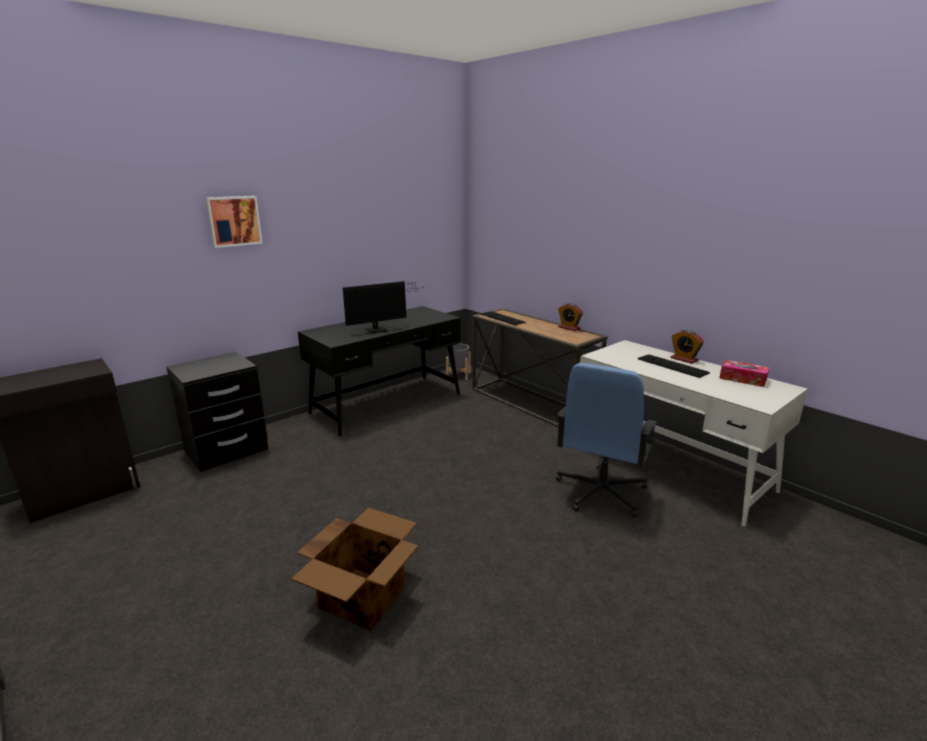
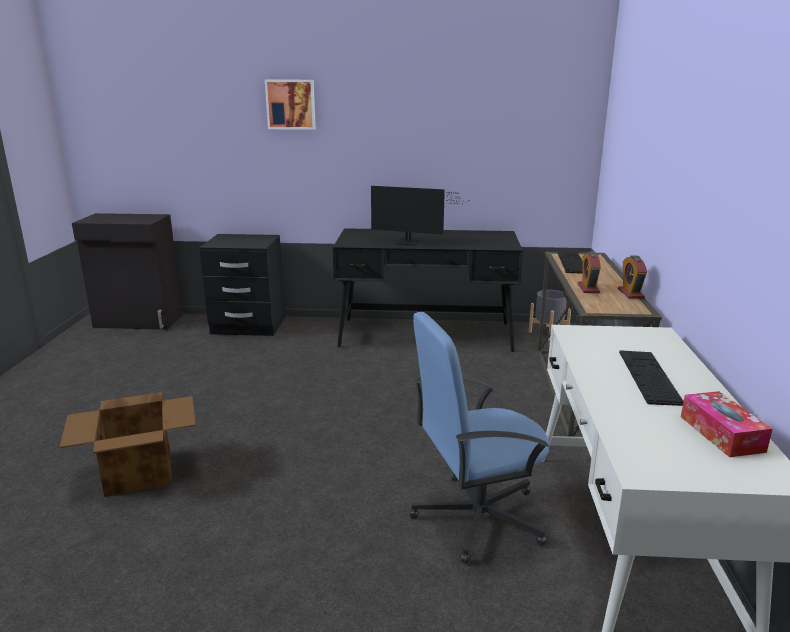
camera: 45 degrees right, 0 degrees up
(684, 359) = (695, 377): alarm clock -> alarm clock (588, 288)

